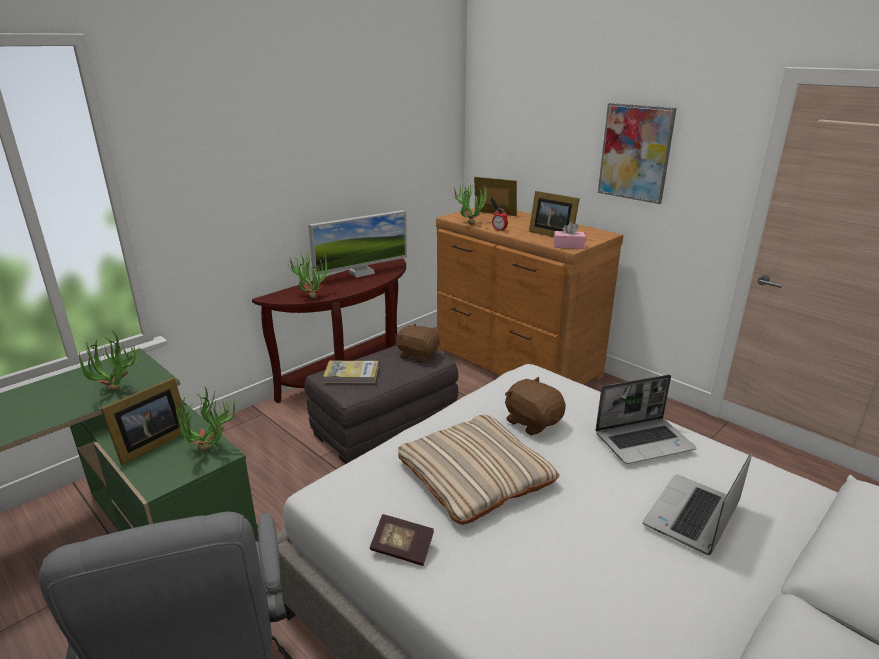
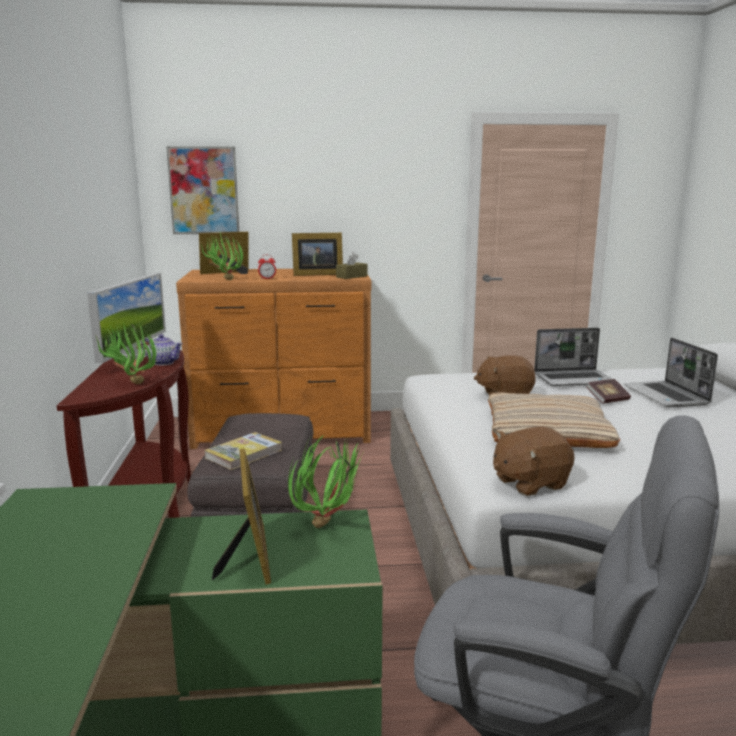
camera: 50 degrees left, 10 degrees down
(117, 392) = (126, 523): potted plant -> none
(362, 284) = (163, 362): none -> teapot
(402, 549) = (616, 478): book -> book (607, 400)
(418, 355) = (269, 421): brown plush toy -> brown plush toy (529, 483)
(568, 246) = (351, 277): pink tissue box -> brown tissue box
(635, 153) = (359, 191): picture -> picture (204, 190)
(644, 441) = (574, 379): laptop -> laptop turned 60 degrees clockwise

